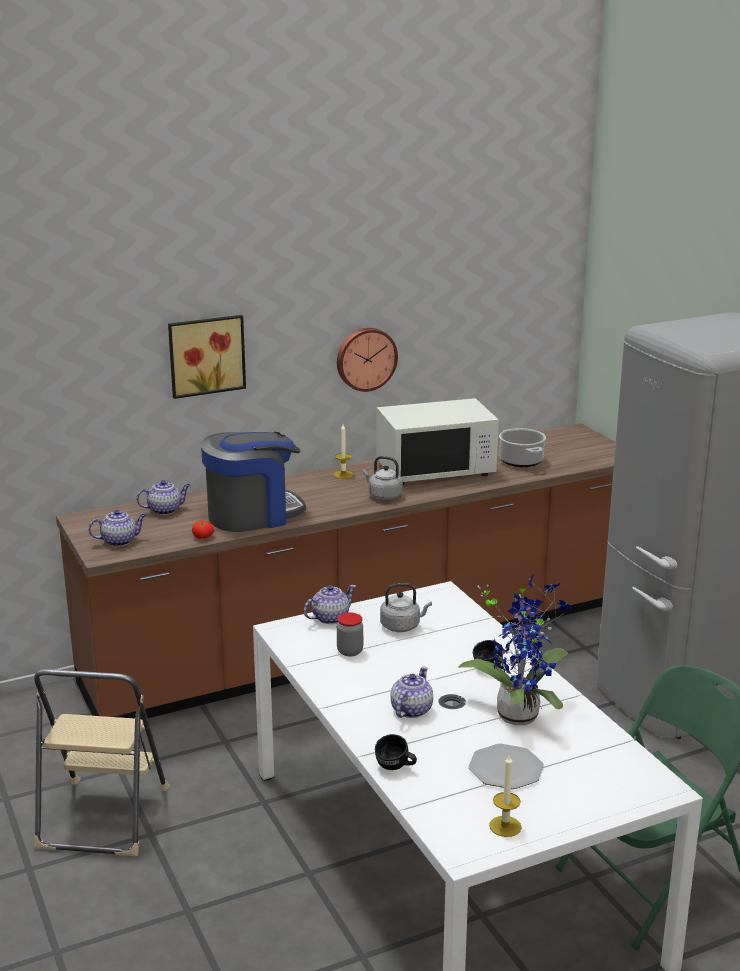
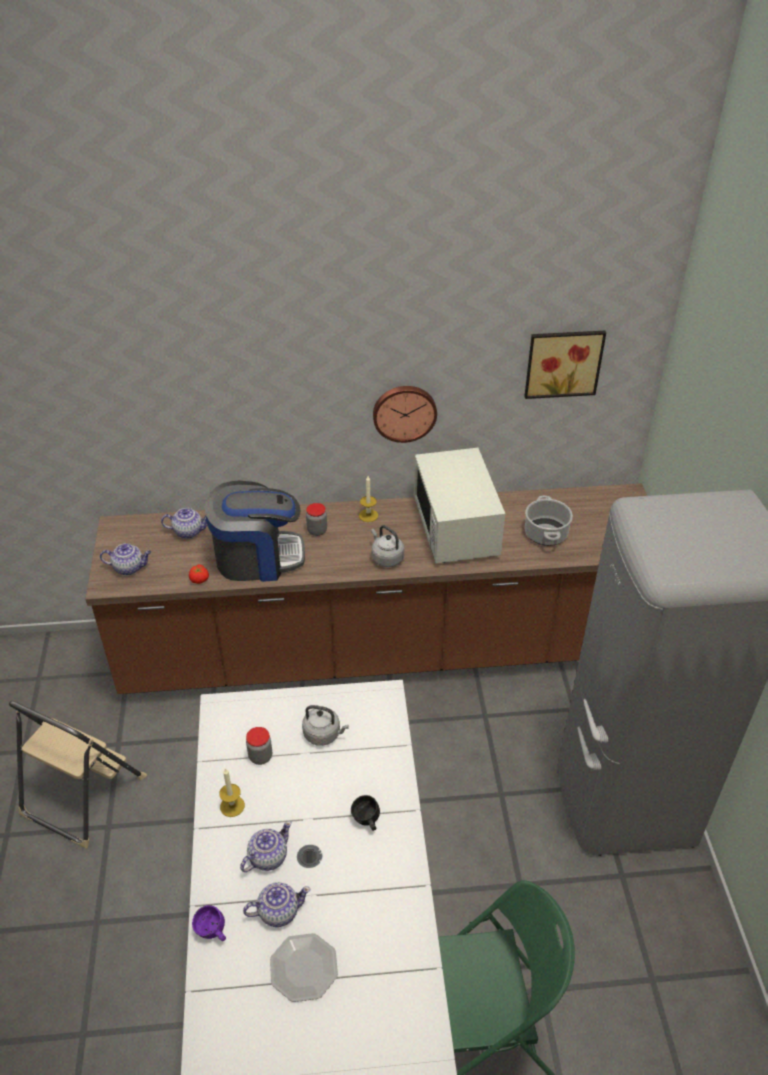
camera: 20 degrees right, 20 degrees up
(206, 355) = (235, 400): picture -> picture (563, 362)
(300, 490) = (317, 530): none -> jar
(329, 618) = (268, 704): teapot -> teapot (278, 911)
(395, 768) = (212, 933): black mug -> purple mug
(435, 470) = (456, 528): white microwave -> white microwave turned 75 degrees clockwise
(505, 826) = (260, 1048): candle -> candle (232, 806)
(519, 713) = (359, 893): potted plant -> none

